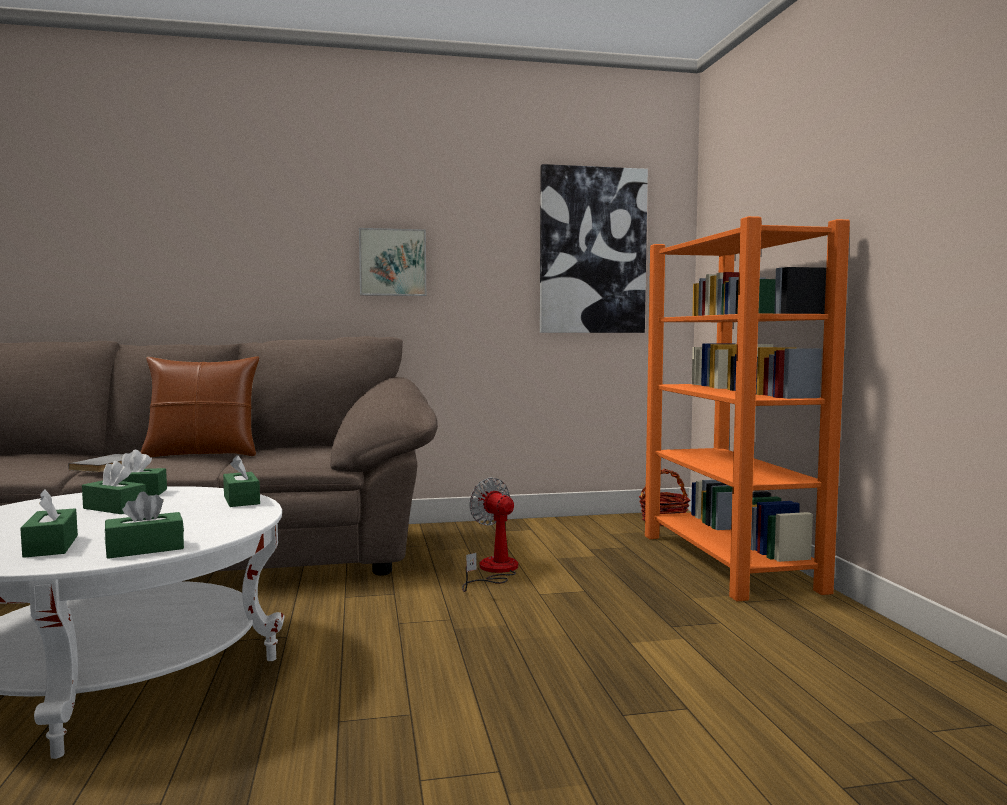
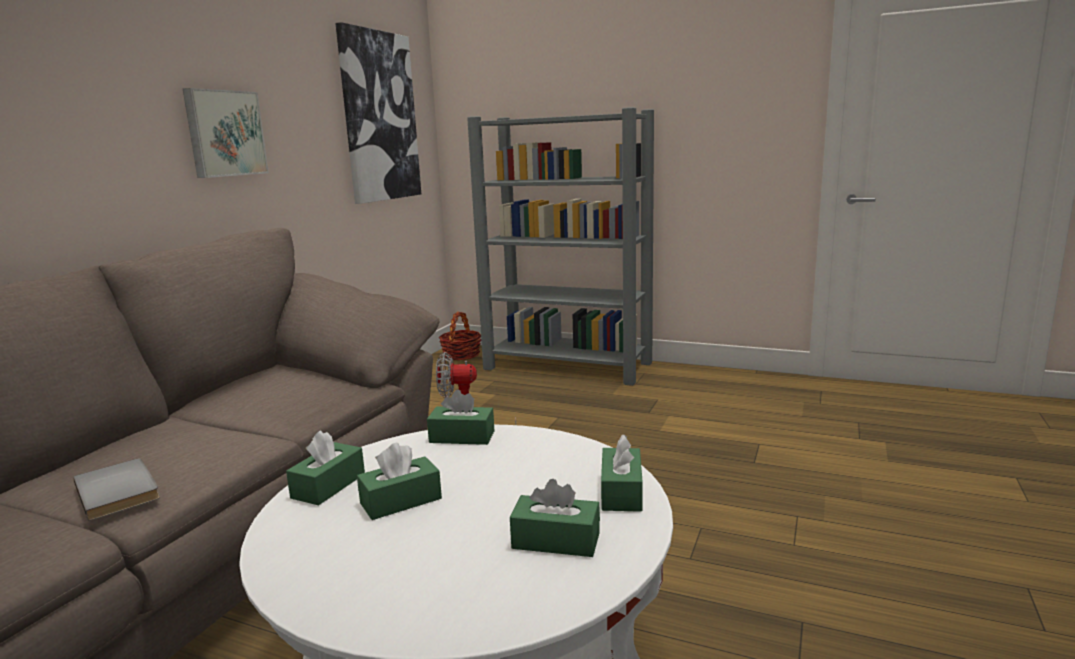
camera: 55 degrees left, 10 degrees up
(202, 454) = (160, 432): brown pillow -> none
(728, 562) = (568, 366): orange bookcase -> grey bookcase

